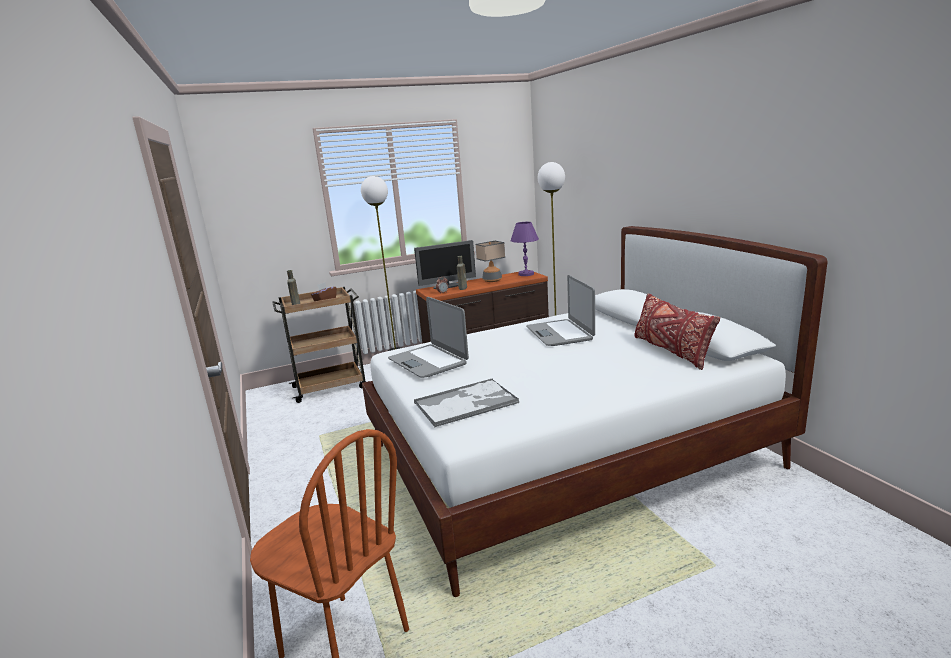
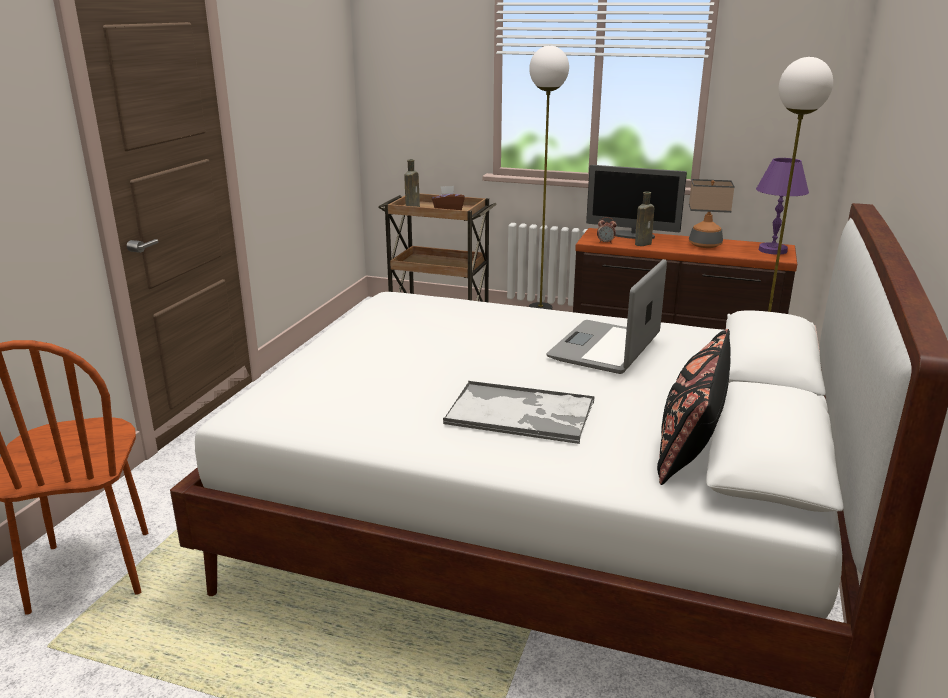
camera: 40 degrees right, 5 degrees up
(428, 361) = (393, 319): laptop -> none
(466, 403) = (325, 381): tray -> tray (521, 413)
(671, 350) = (691, 439): red pillow -> black pillow

